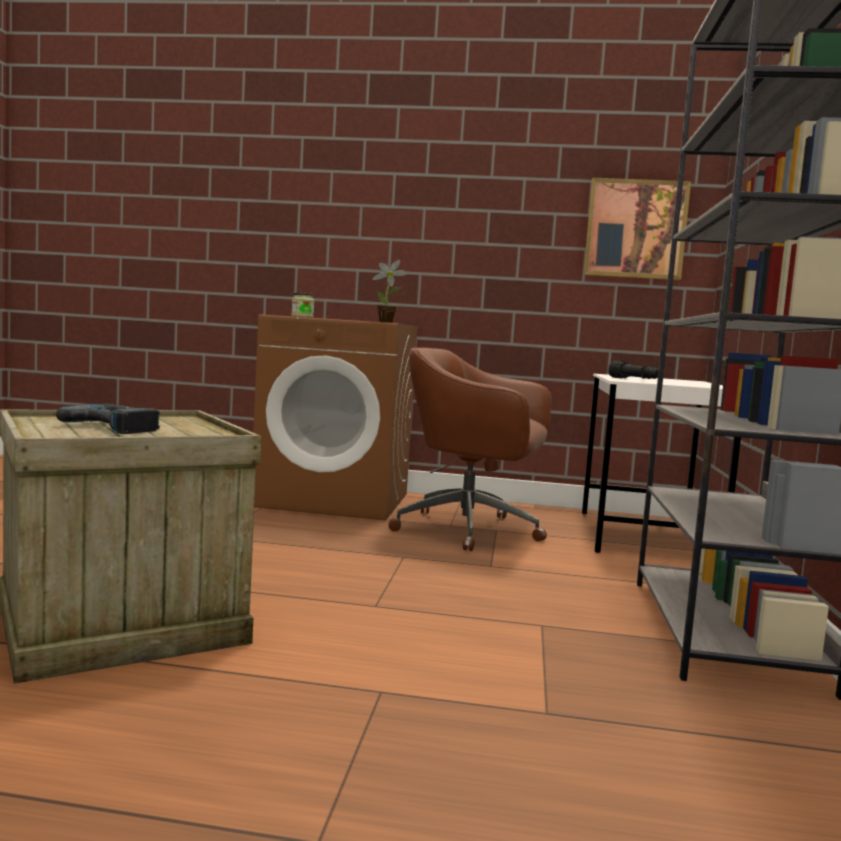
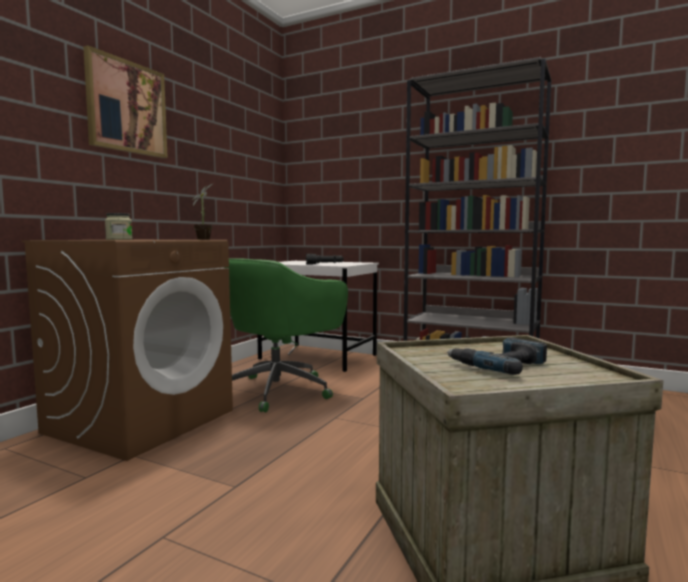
camera: 70 degrees left, 0 degrees up
(471, 530) = (279, 390): brown office chair -> green office chair
(635, 229) = (253, 164): picture -> picture (126, 107)

